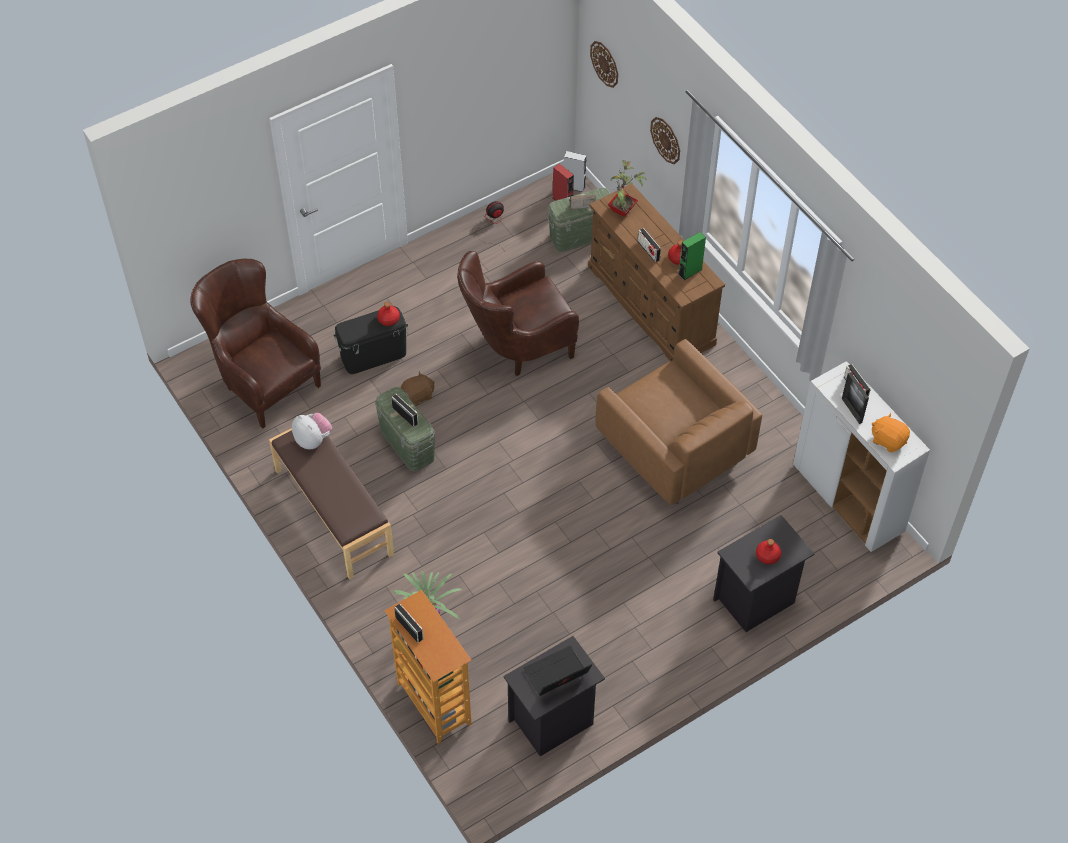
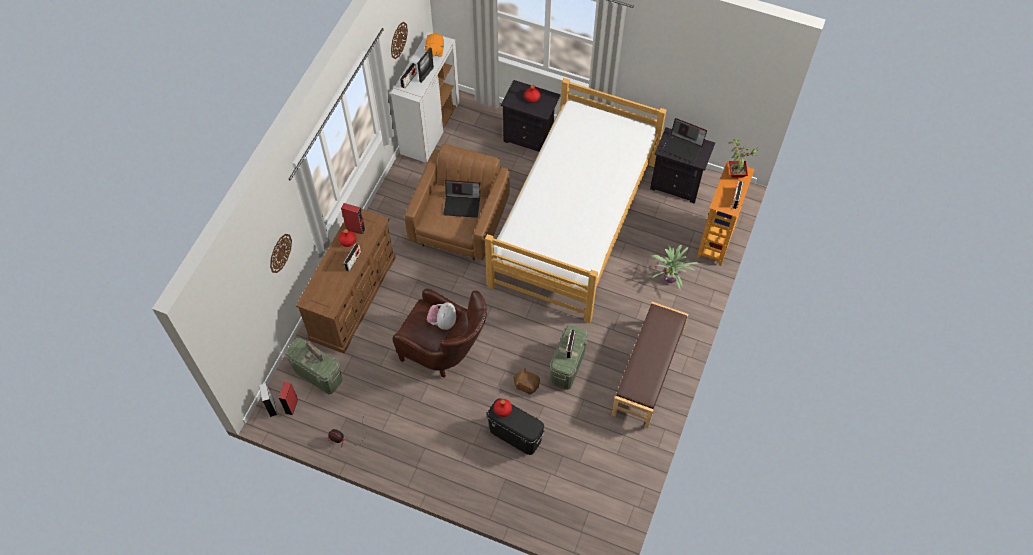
camera: 125 degrees left, 5 degrees up
(263, 381) = (588, 489): brown armchair -> none
(313, 440) = (633, 382): plush toy -> plush toy (443, 322)
(584, 567) = (575, 223): none -> bed
(605, 63) = (232, 320): wall clock -> wall clock (398, 40)
(623, 210) = (326, 295): potted plant -> potted plant (736, 172)
(668, 416) = (462, 205): none -> laptop
(690, 272) = (355, 229): green speaker -> red speaker

